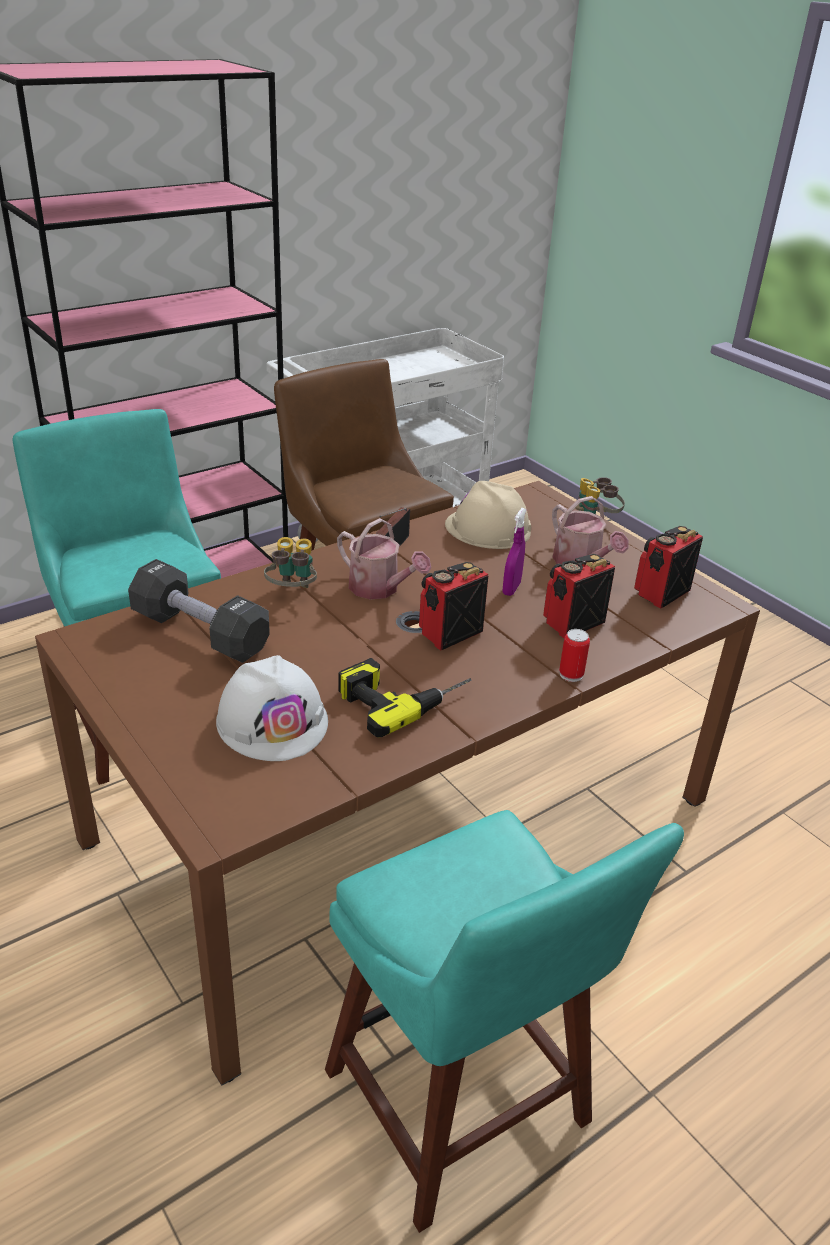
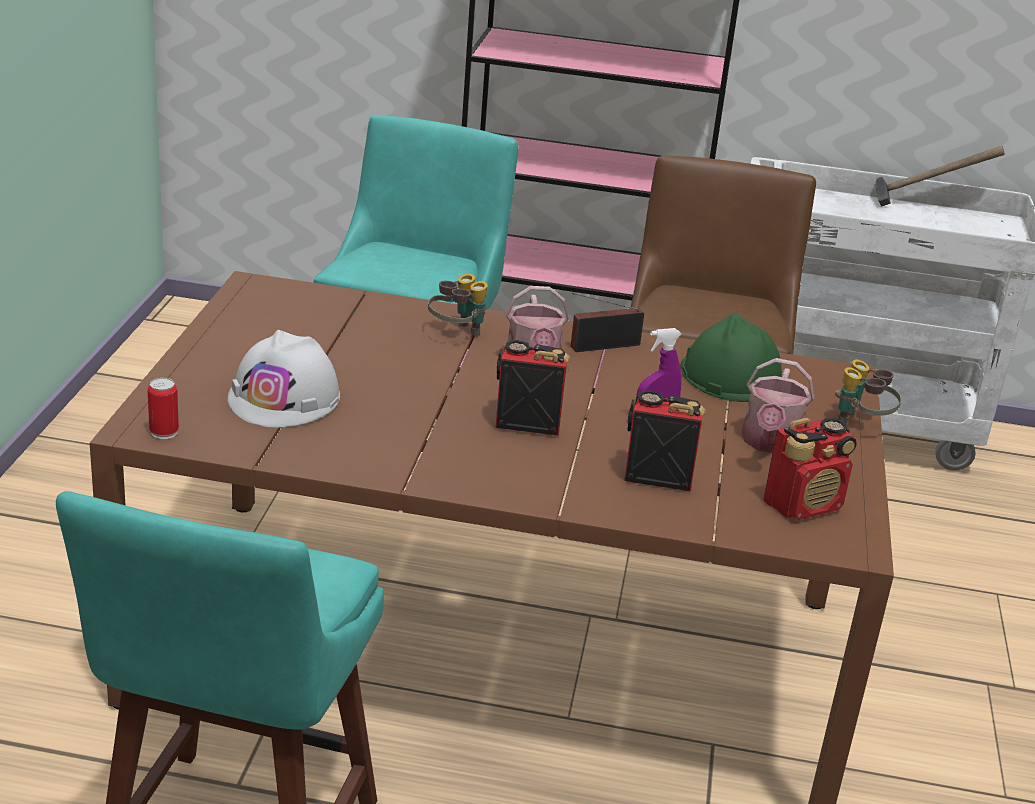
camera: 45 degrees right, 5 degrees down
(200, 633) = (340, 323): black dumbbell -> none
(389, 360) = (923, 207): none -> hammer
(401, 695) = (405, 436): power drill -> none
(487, 528) = (730, 375): beige hard hat -> green hard hat
(571, 674) = (574, 504): can -> can (164, 432)
(660, 593) = (804, 505): radio -> radio turned 150 degrees clockwise

